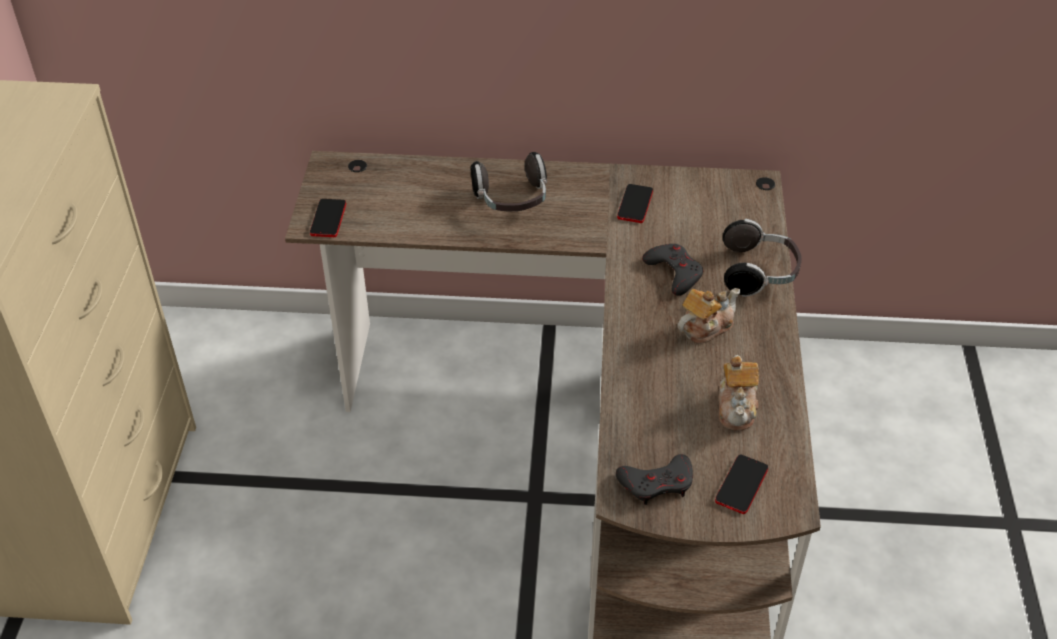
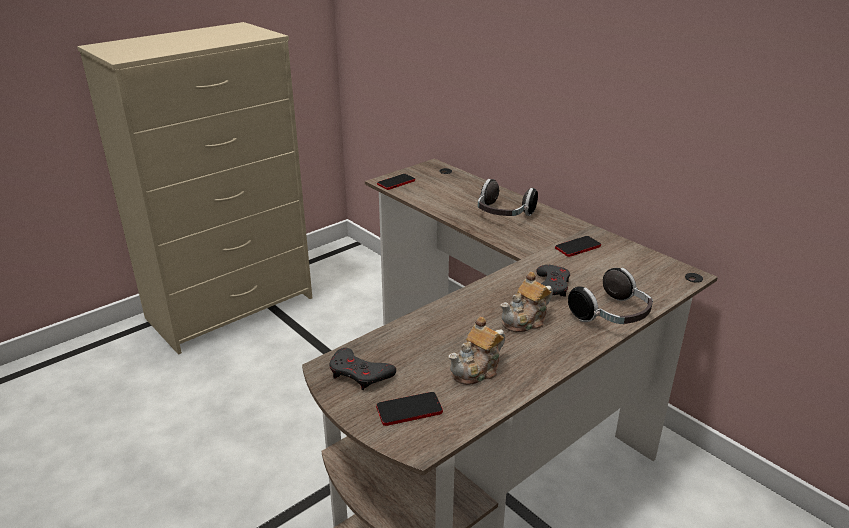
camera: 45 degrees right, 15 degrees down
(705, 327) = (526, 321): teapot -> teapot turned 135 degrees clockwise

